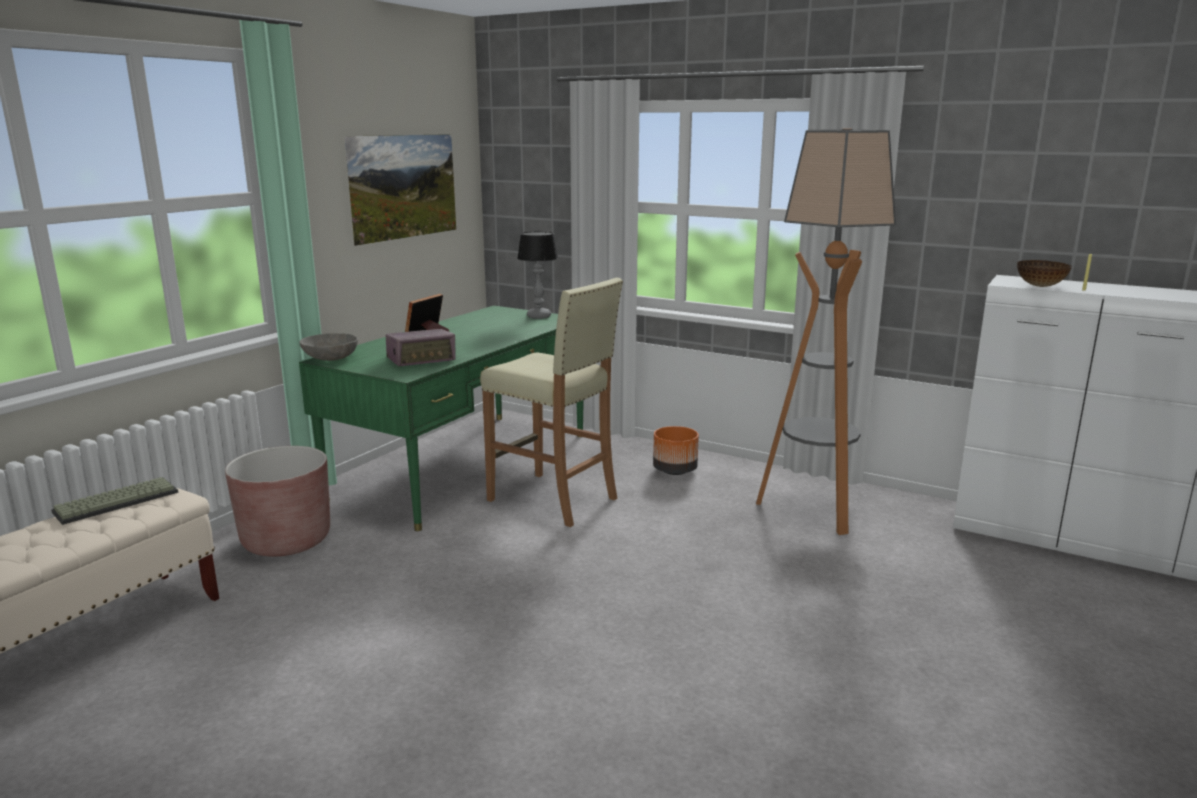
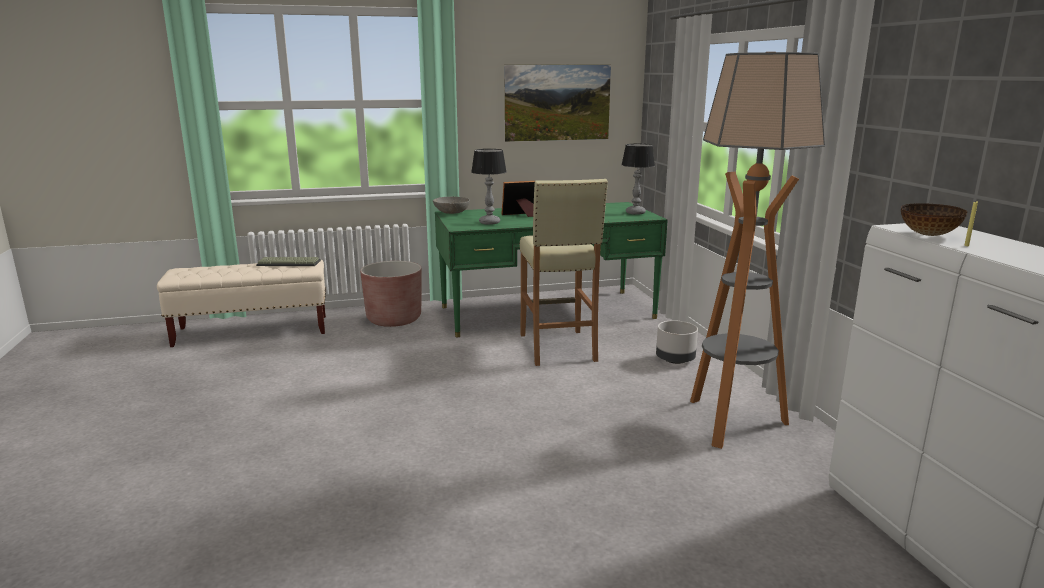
camera: 45 degrees right, 0 degrees up
(422, 360) = (490, 222): radio -> table lamp
(675, 471) = (675, 360): orange planter -> grey planter

